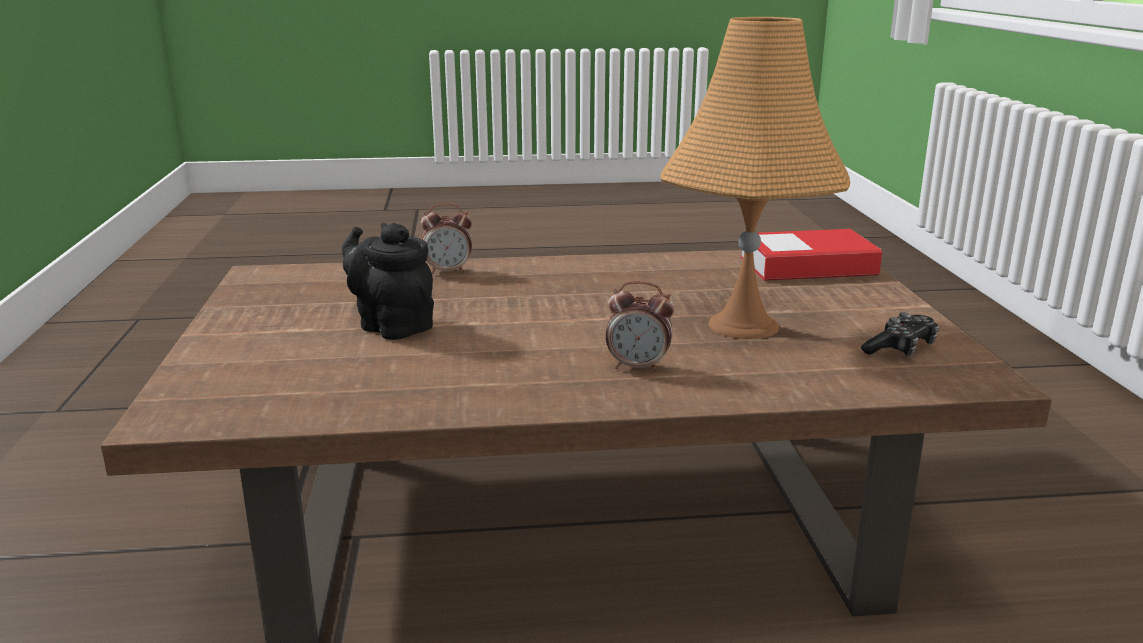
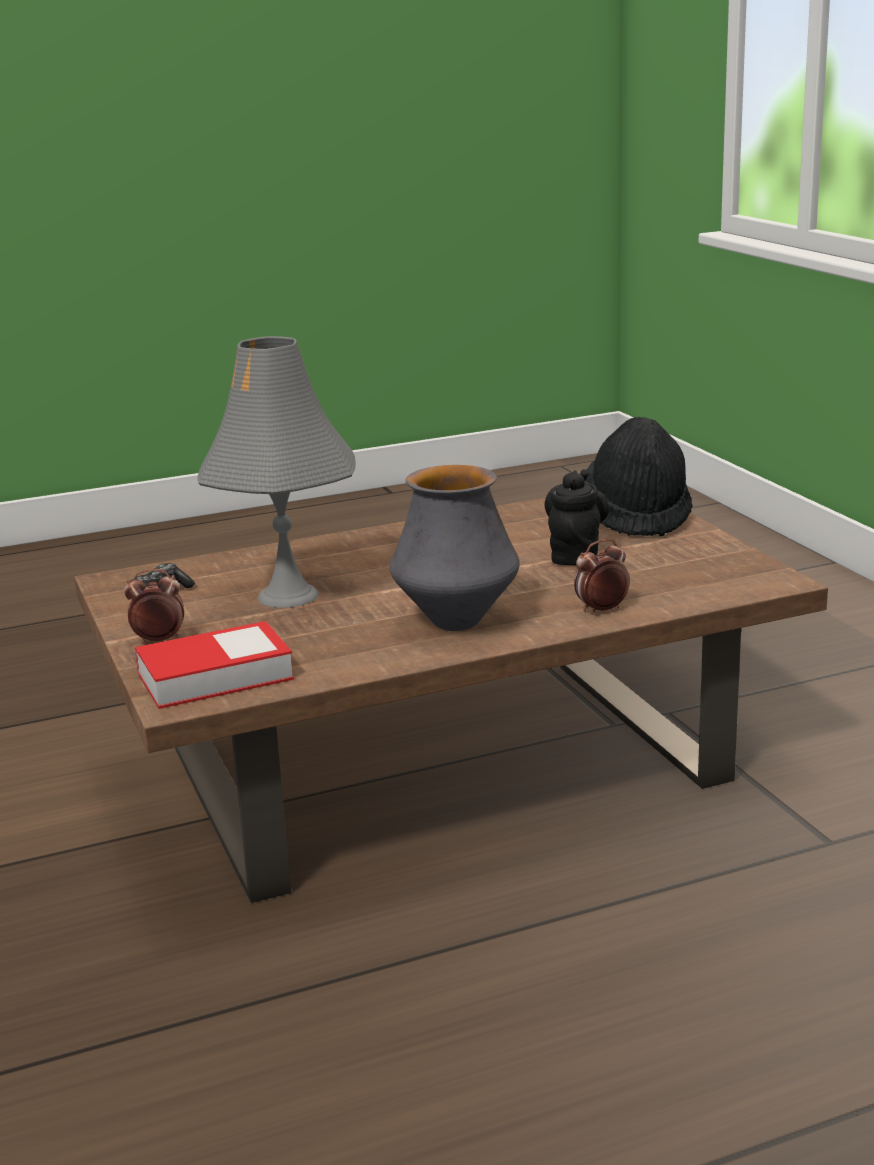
camera: 165 degrees right, 0 degrees up
(231, 369) = (638, 516): none -> black hat
(392, 326) = (576, 555): black teapot -> black teapot turned 105 degrees counterclockwise
(584, 278) = (456, 622): none -> vase
(638, 367) = (363, 554): alarm clock -> alarm clock (159, 640)
(743, 325) = (288, 595): orange table lamp -> grey table lamp

